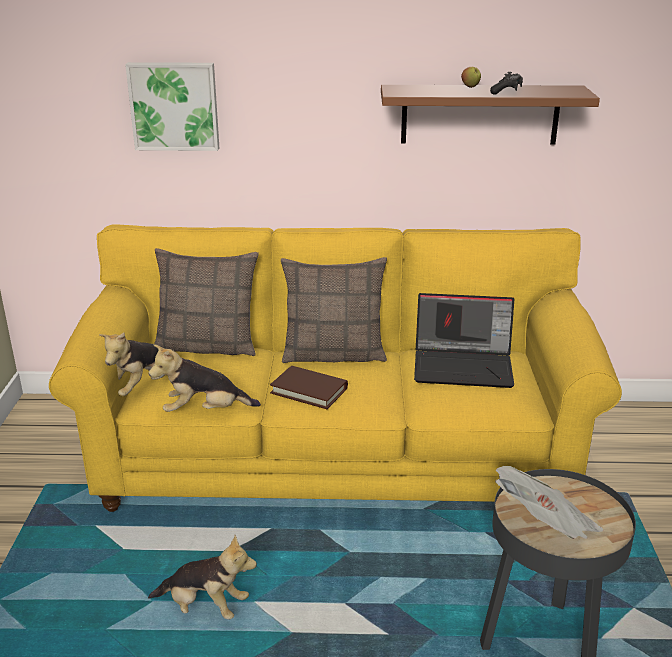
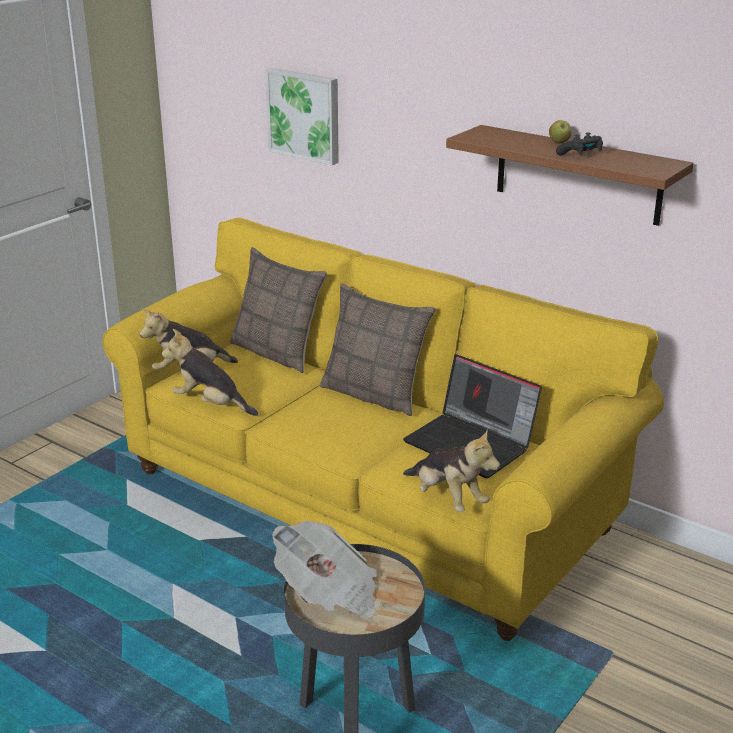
camera: 35 degrees right, 0 degrees up
(205, 606) = (136, 571): plush toy -> plush toy (448, 499)
(309, 390) = (310, 417): brown book -> none

